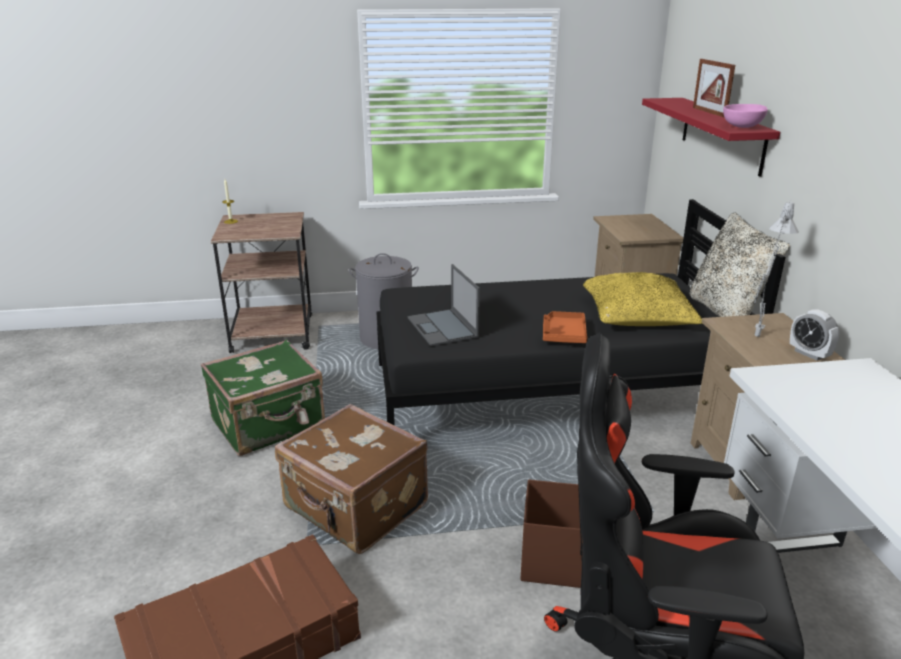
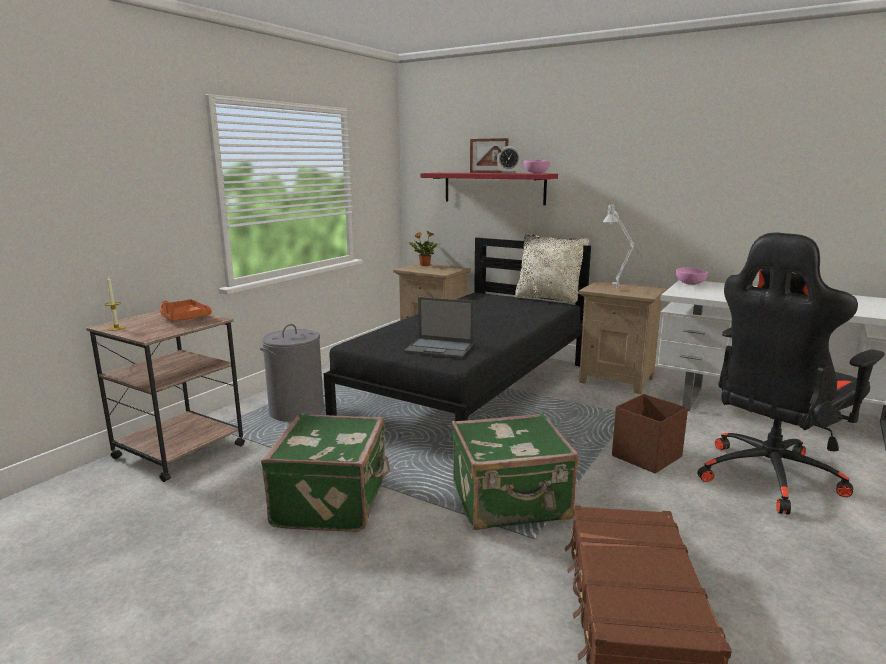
camera: 50 degrees left, 10 degrees down
(355, 508) = (511, 502): brown suitcase -> green suitcase
(563, 335) = (510, 328): orange tray -> orange tray (183, 318)
(638, 315) = (515, 310): yellow pillow -> none
(643, 219) = (424, 265): none -> potted plant
(809, 354) = (647, 289): alarm clock -> alarm clock (508, 173)
(848, 372) = (690, 284): none -> pink bowl

